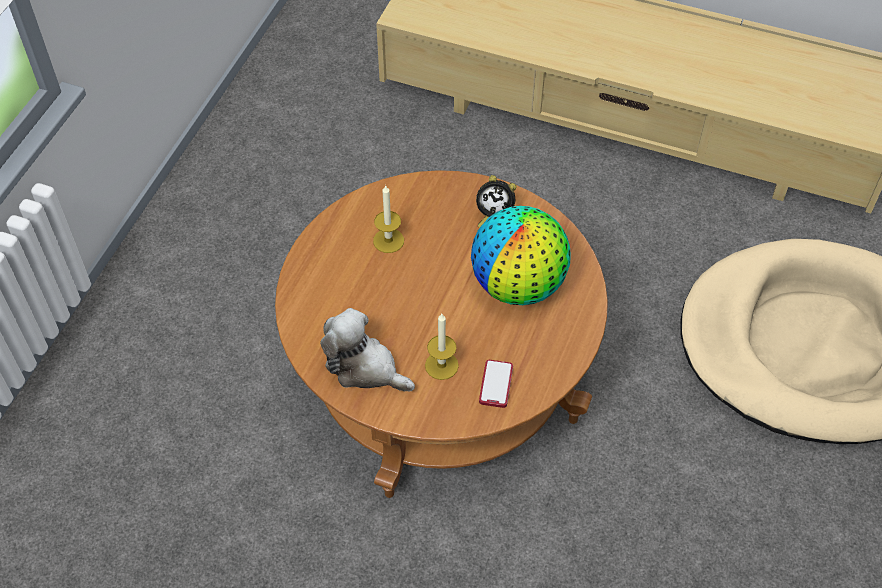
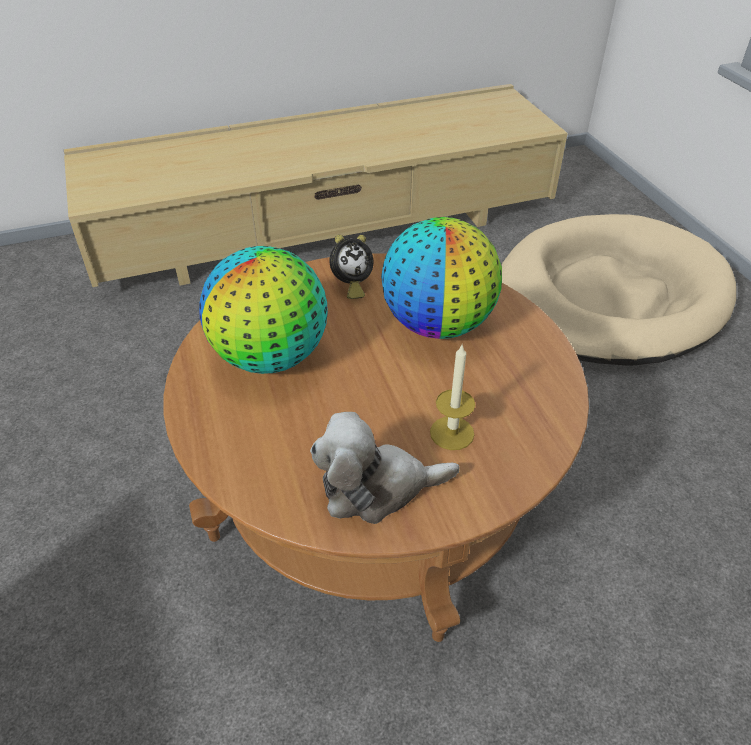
camera: 40 degrees left, 10 degrees down
(388, 240) = (271, 357): candle -> globe
(496, 384) = (521, 416): phone -> none

